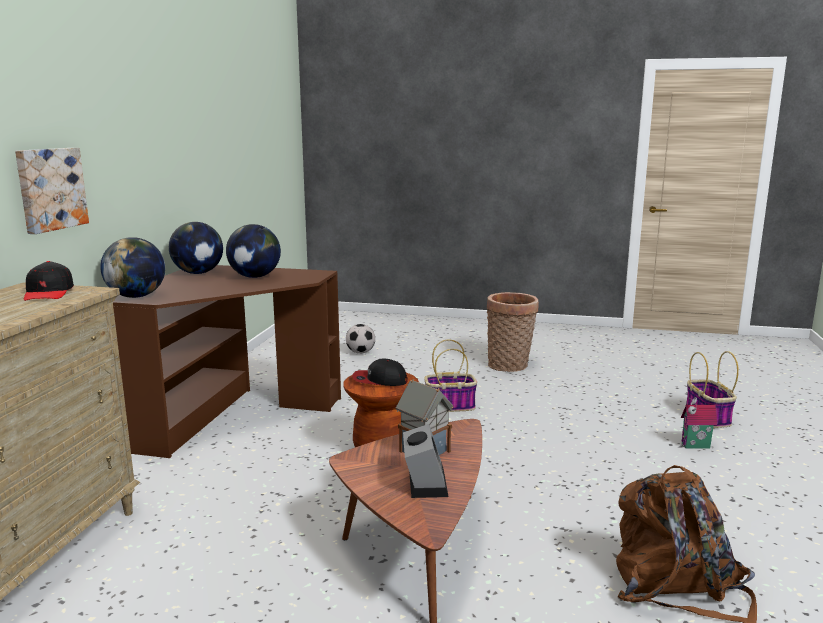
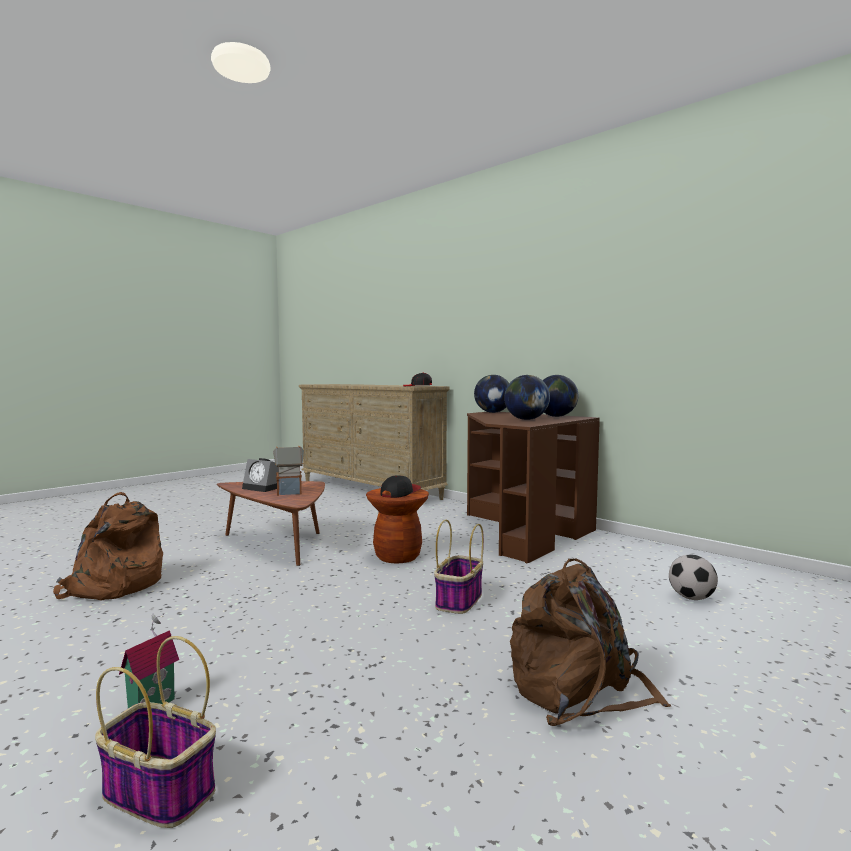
camera: 120 degrees right, 10 degrees down
(50, 189) = (476, 343): picture -> none
(510, 366) = (579, 690): basket -> brown backpack

